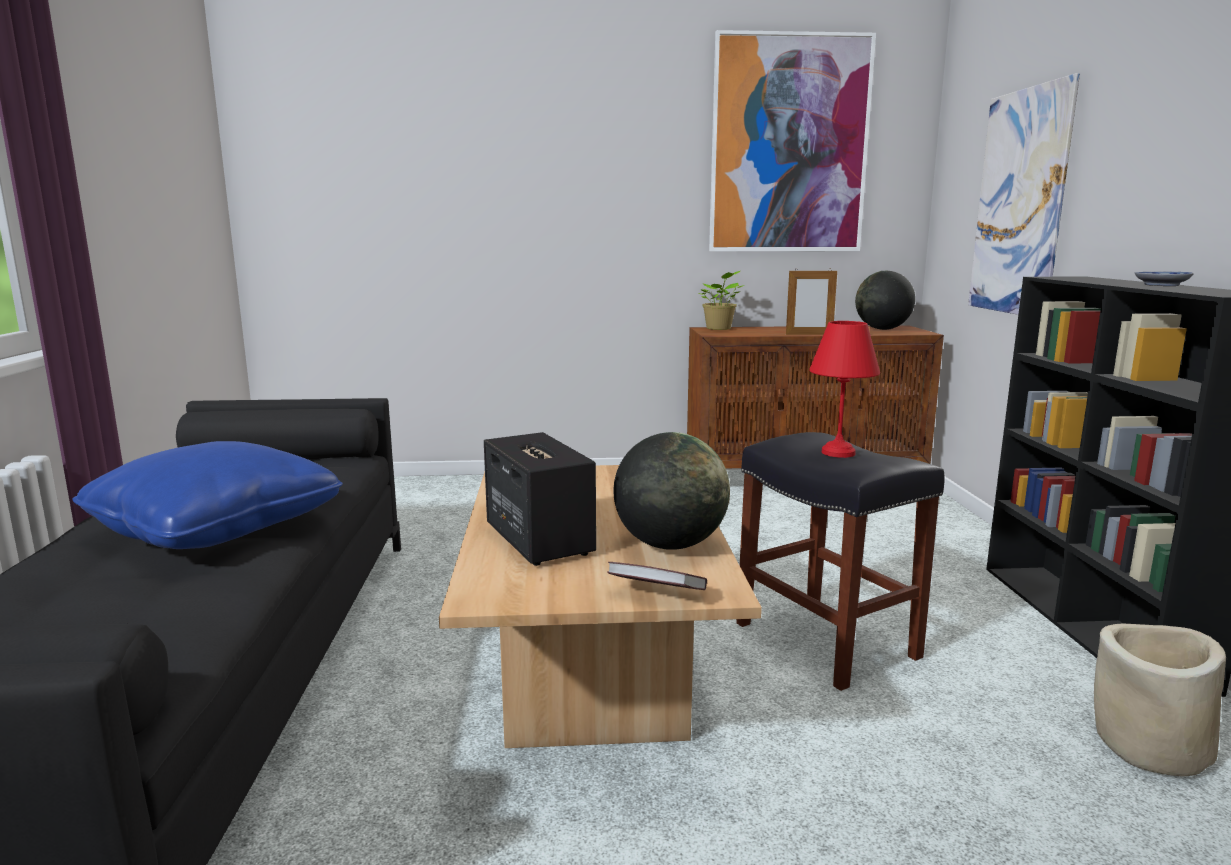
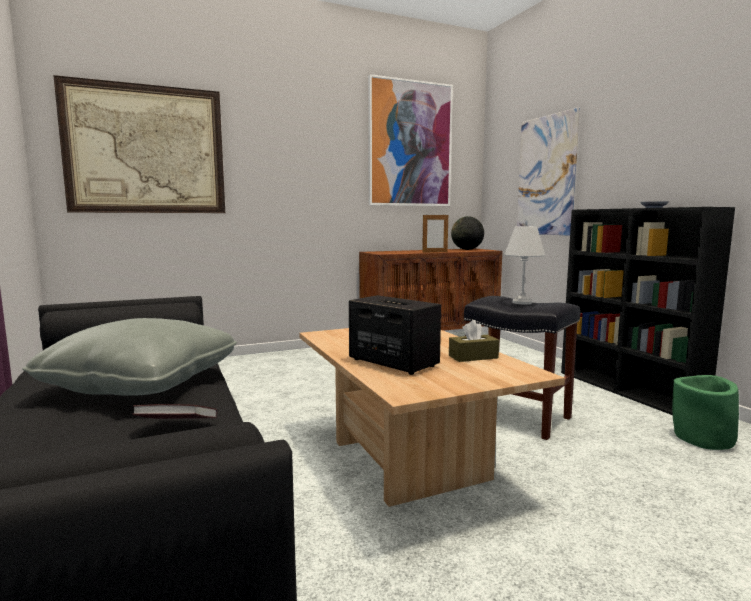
camera: 20 degrees left, 5 degrees down
(217, 529) = (142, 384): blue pillow -> grey pillow
(371, 176) = (146, 150): none -> picture
(657, 594) = (503, 379): book -> book (177, 427)
(670, 545) = (473, 357): globe -> brown tissue box
(719, 328) = (379, 251): potted plant -> none
(837, 452) = (521, 302): red table lamp -> white table lamp
(1149, 746) = (703, 439): beige planter -> green planter

